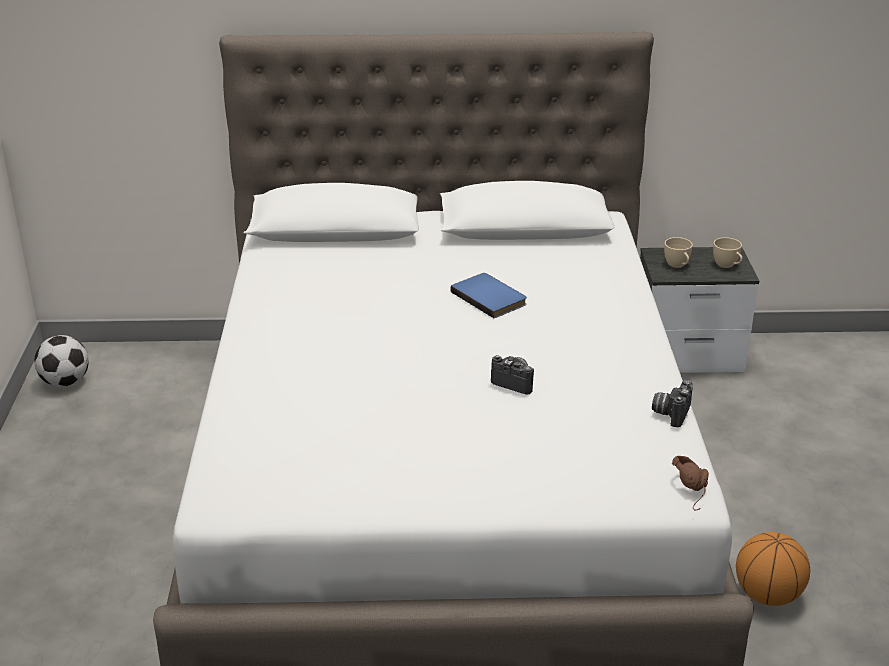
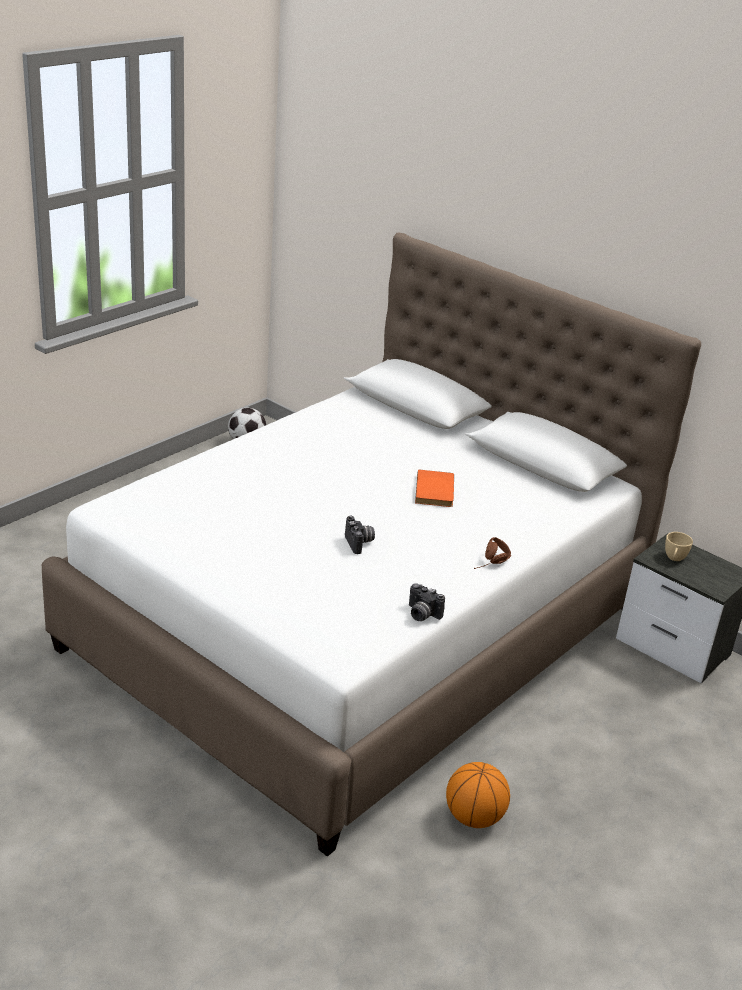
camera: 40 degrees right, 0 degrees up
(490, 297) = (436, 491): blue book -> orange book
(670, 413) = (421, 614): camera -> camera turned 120 degrees counterclockwise
(696, 492) = (351, 661): brown headphones -> brown headphones (492, 564)
(727, 266) = (716, 579): beige cup -> none

